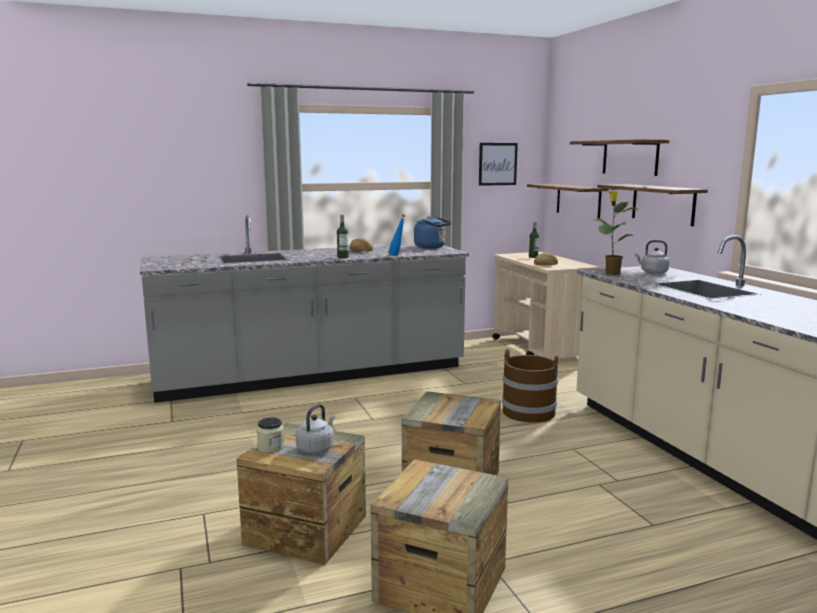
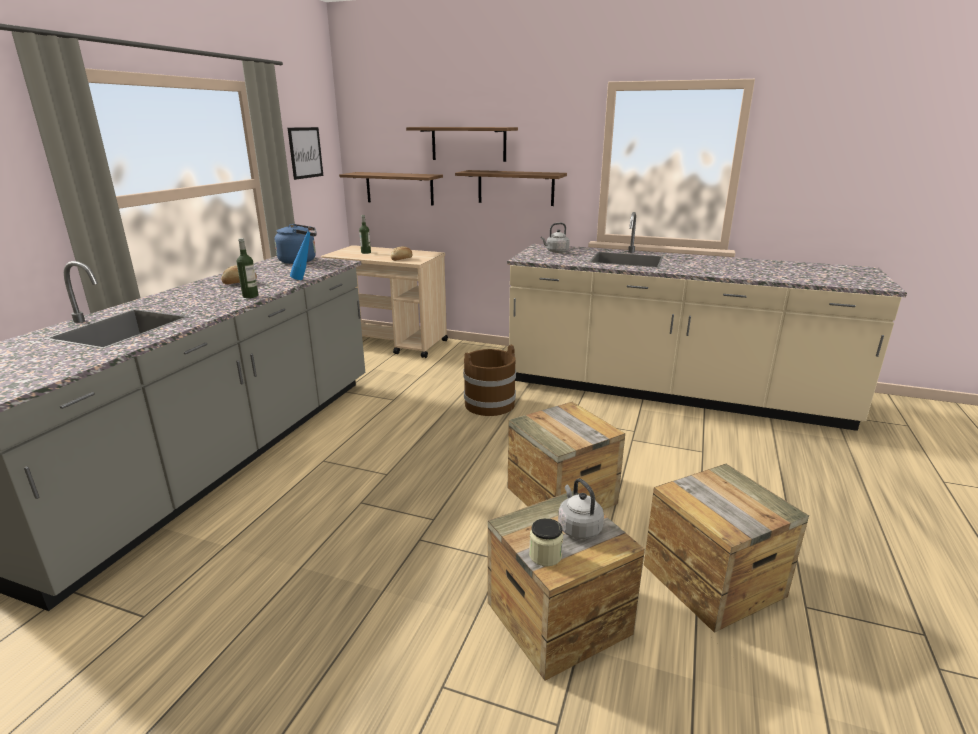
camera: 50 degrees left, 10 degrees up
(611, 273) = (539, 259): potted plant -> none

